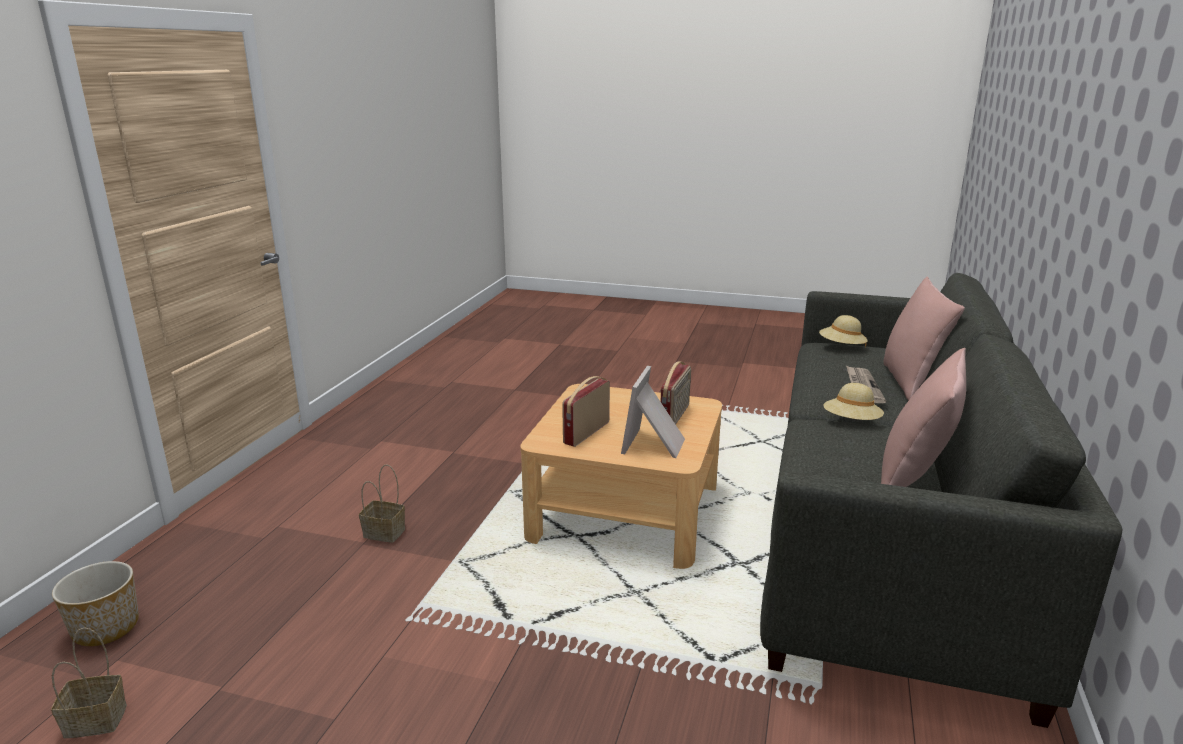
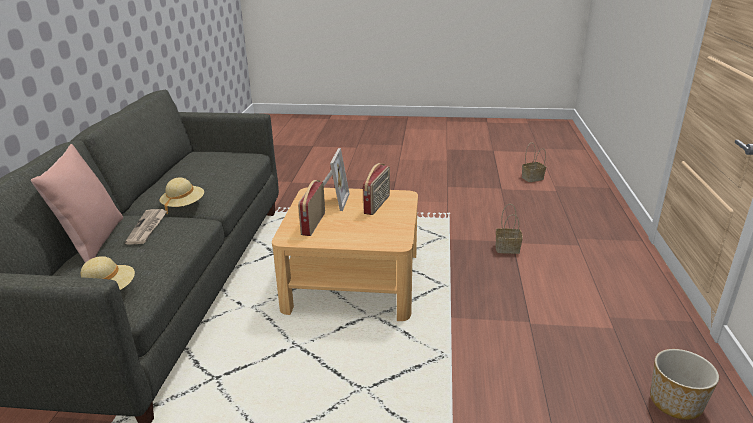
camera: 170 degrees right, 5 degrees up
(107, 627) = (581, 198): planter -> planter (676, 403)
(914, 482) = (184, 166): pink pillow -> none

